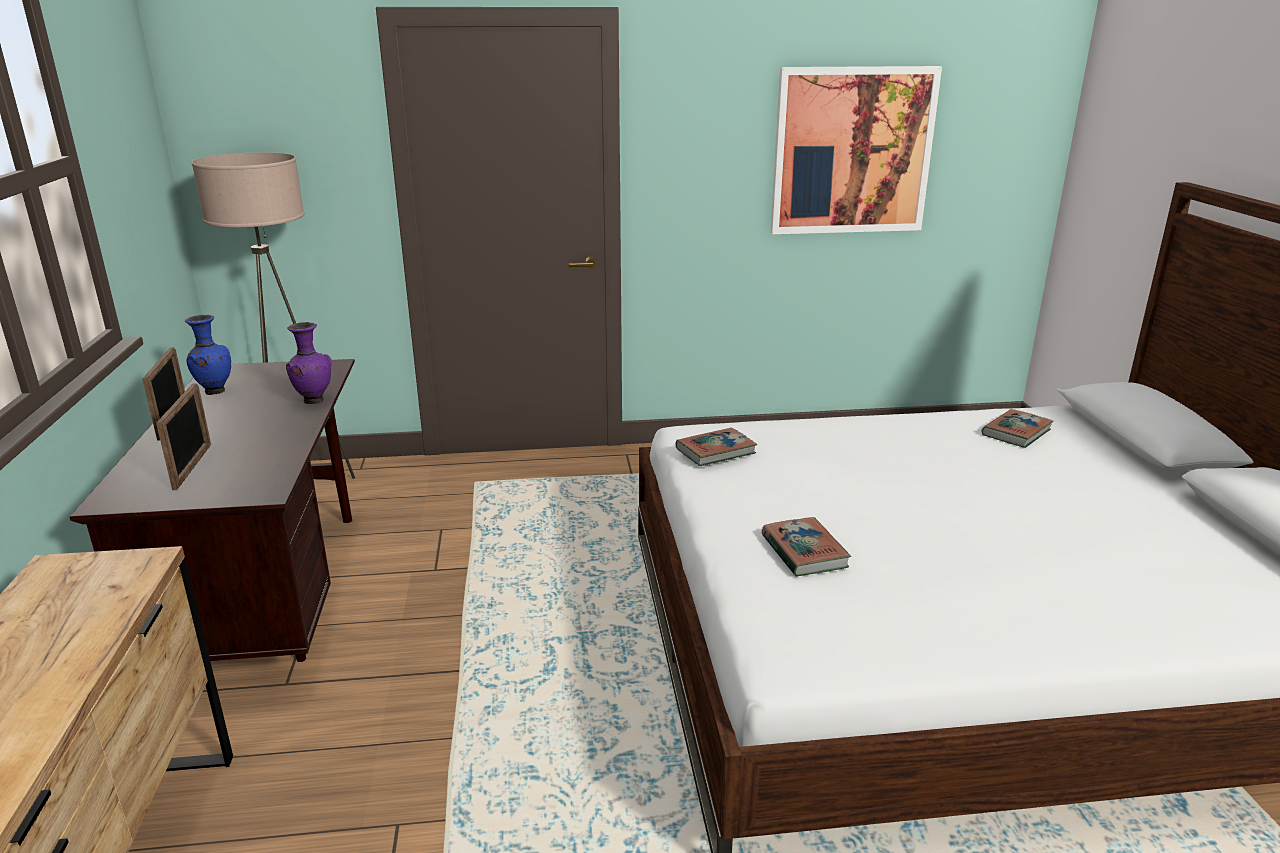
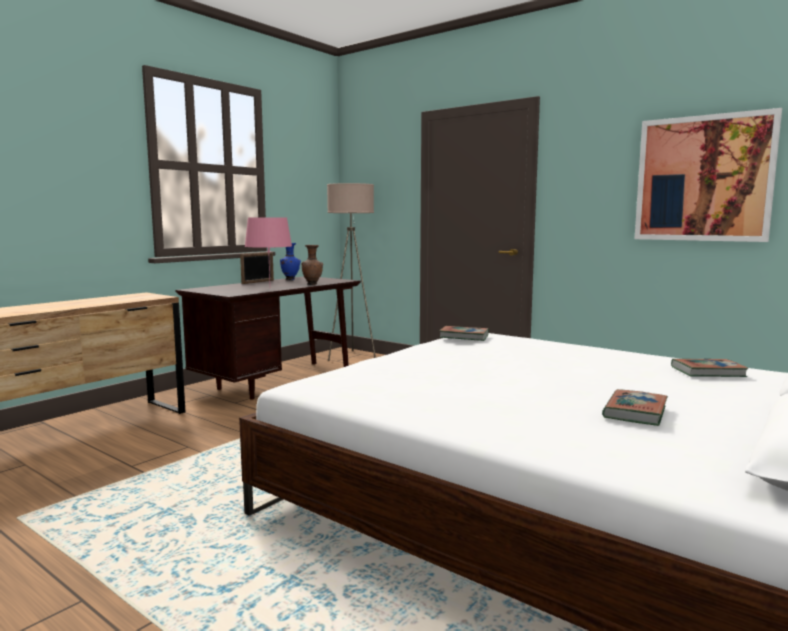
camera: 45 degrees right, 15 degrees down
(193, 466) = (232, 288): picture frame -> none
(272, 441) = (269, 288): none -> pink table lamp
(314, 400) = (312, 284): purple vase -> brown vase
(804, 552) = (409, 367): book -> book (635, 412)

